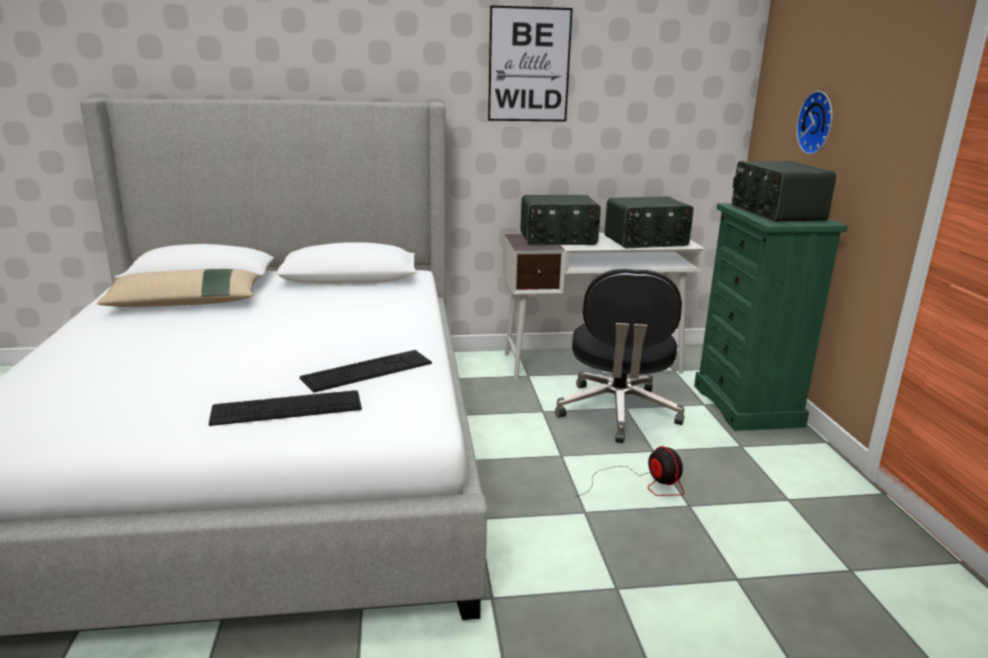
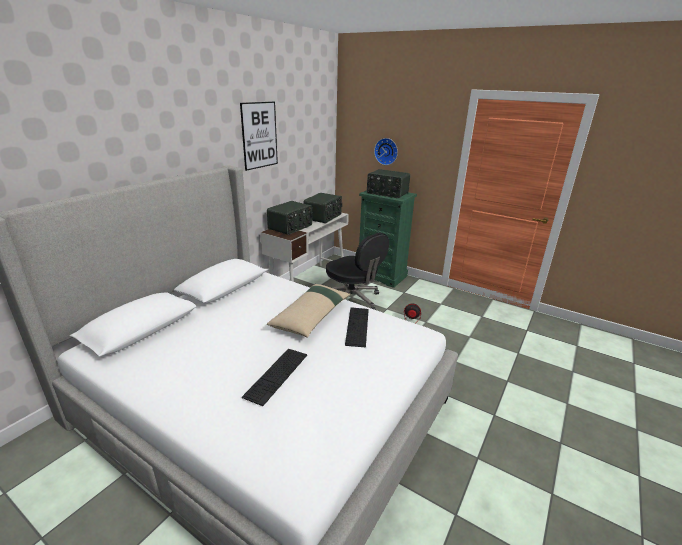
camera: 50 degrees left, 5 degrees up
(185, 303) = (176, 346): beige pillow -> beige pillow (311, 316)
(287, 408) = (376, 359): keyboard -> keyboard (276, 375)

